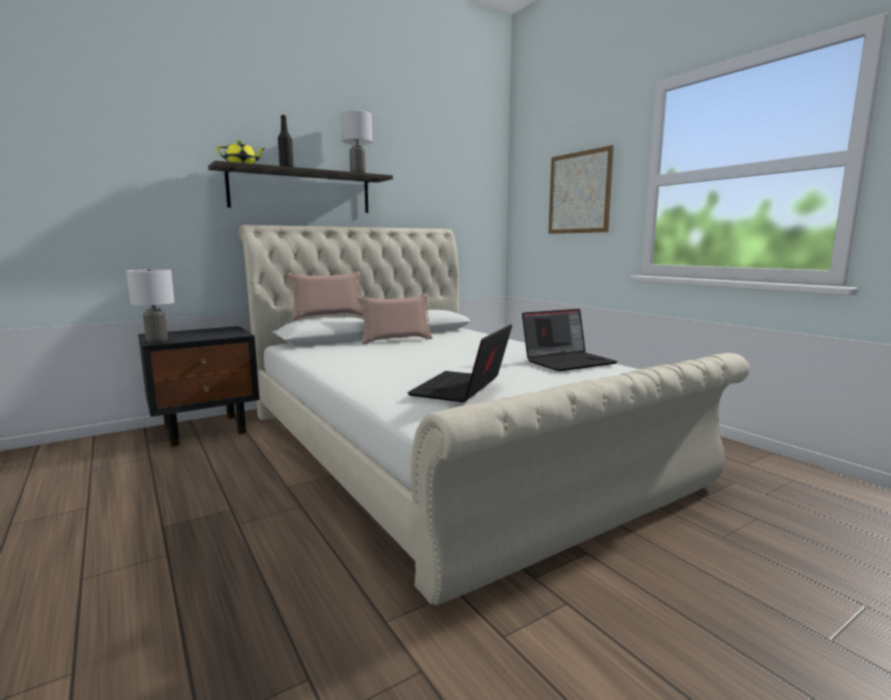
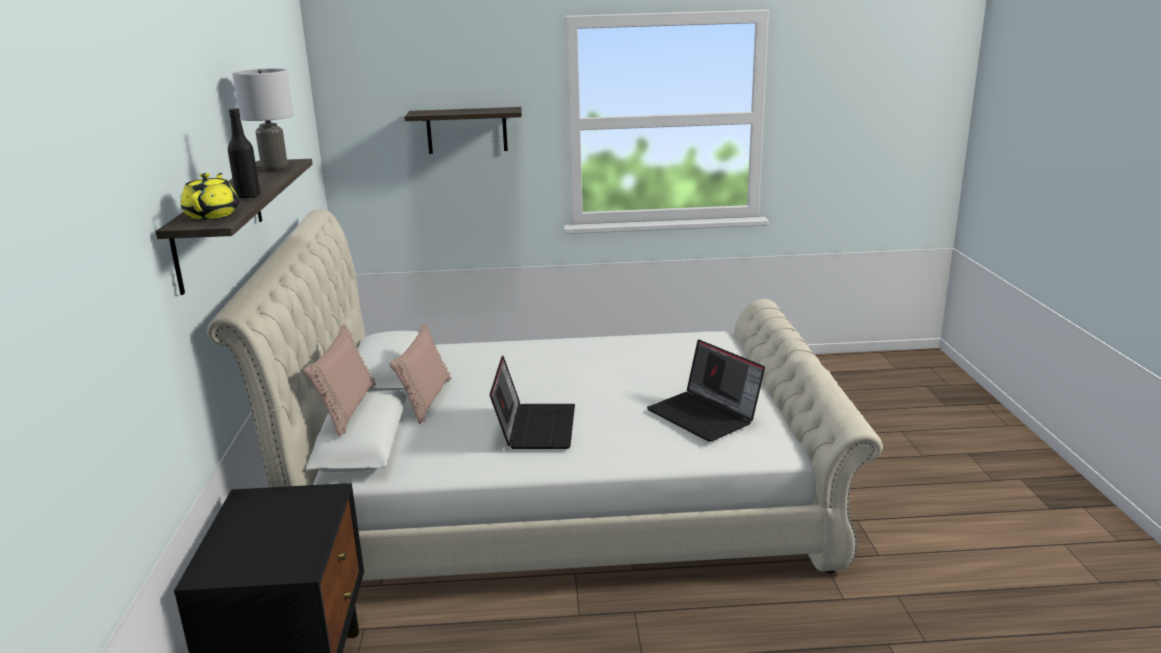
camera: 60 degrees left, 10 degrees up
(156, 342) = (300, 568): white table lamp -> none
(568, 361) = (643, 348): laptop -> laptop (534, 427)
(579, 192) = (467, 130): picture -> shelf

